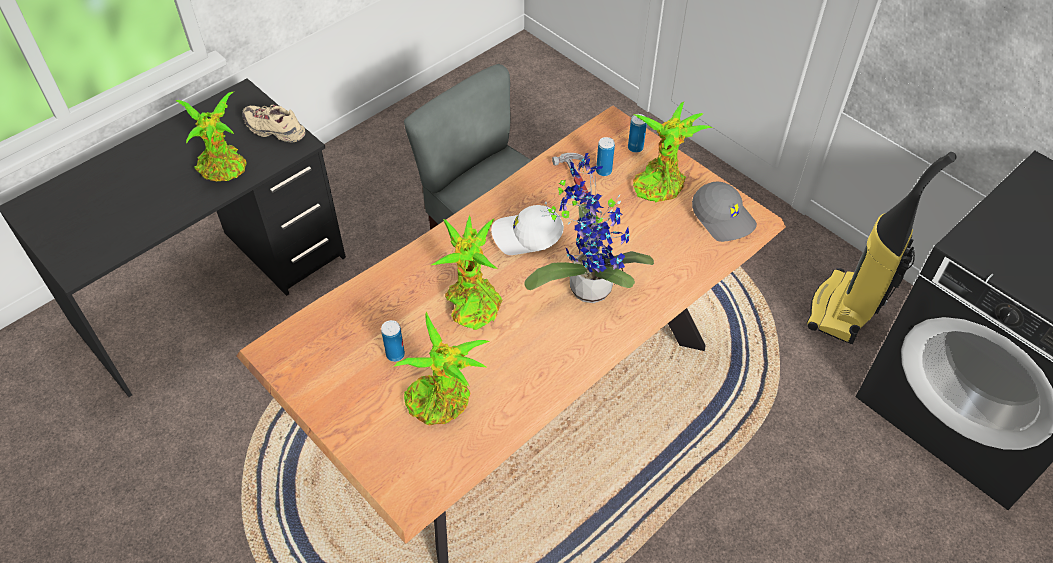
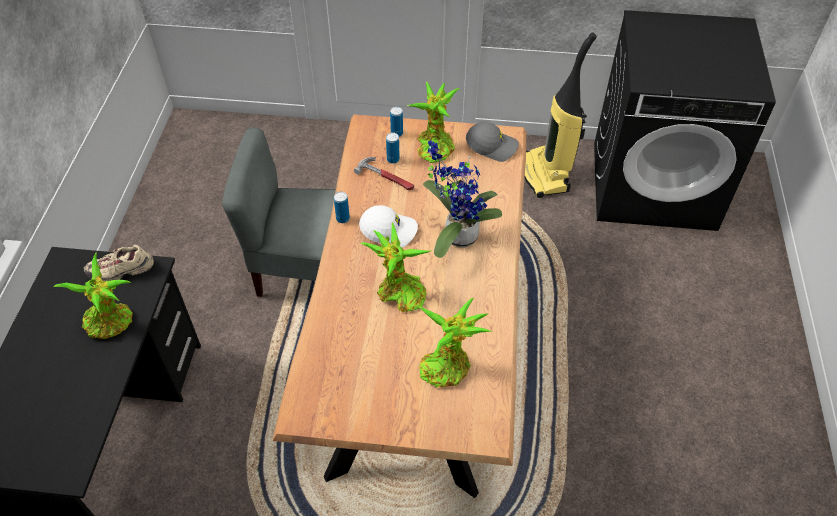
camera: 40 degrees left, 0 degrees up
(395, 354) = (386, 359): can -> can (343, 219)
(526, 236) = (389, 230): white cap -> white cap turned 135 degrees counterclockwise

